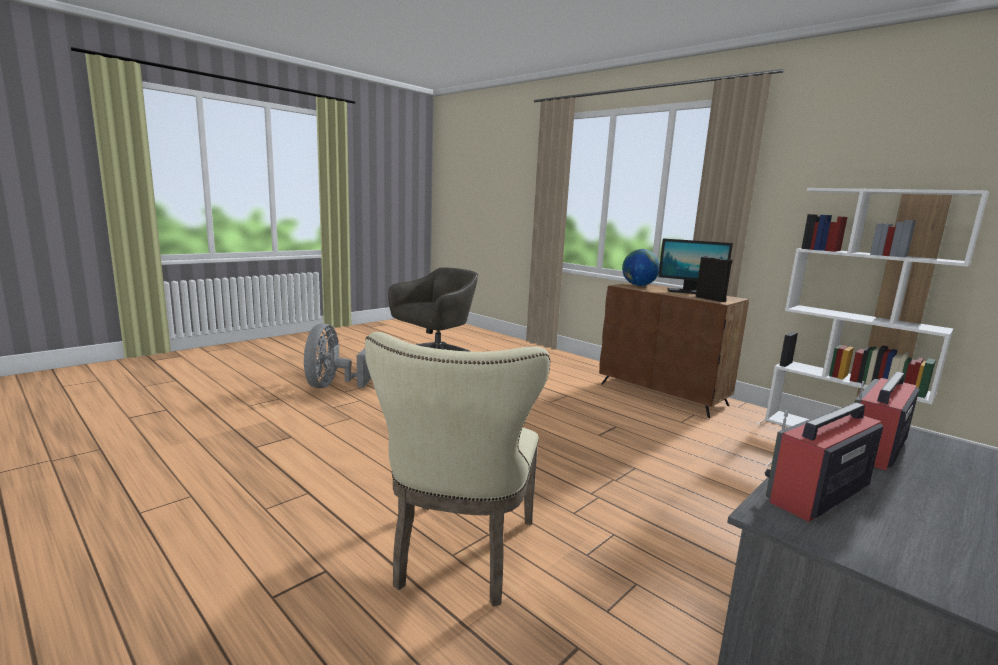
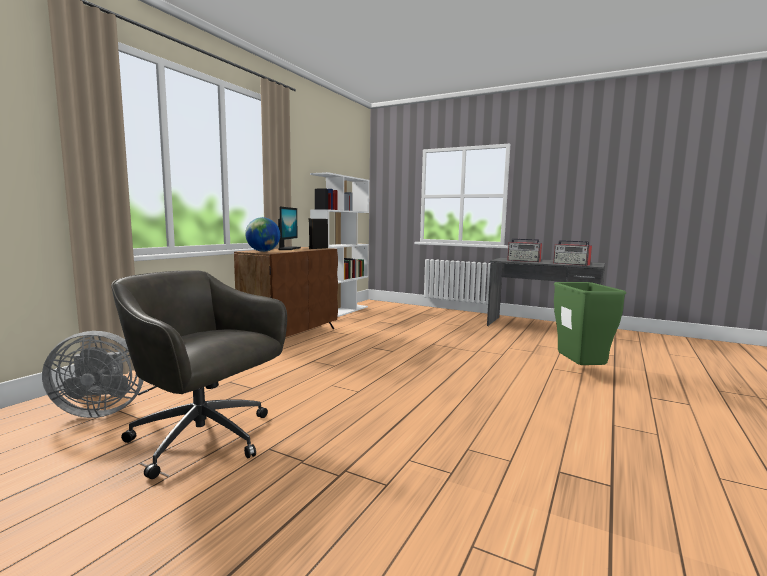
camera: 105 degrees left, 5 degrees down
(332, 386) = (368, 507): grey fan -> grey fan (100, 411)
(460, 557) = (580, 371): beige chair -> green trash can

